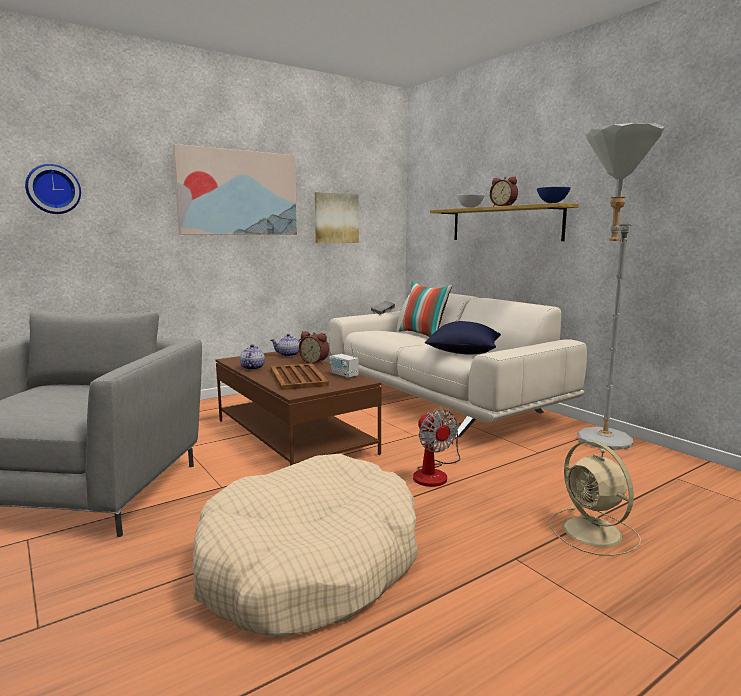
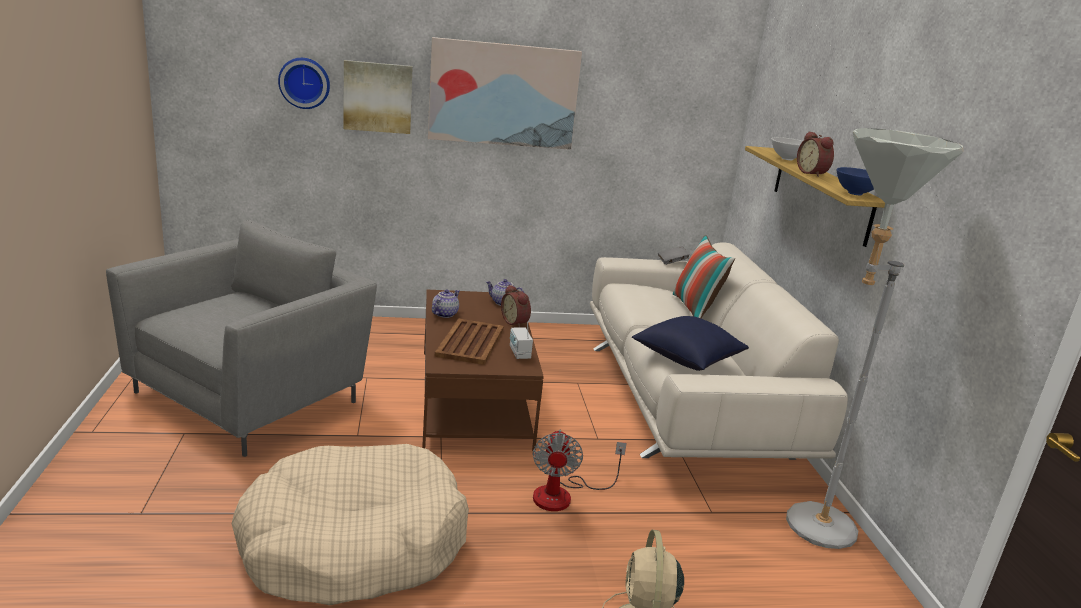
camera: 25 degrees right, 10 degrees up
(336, 218) = (631, 132): picture -> picture (378, 97)

